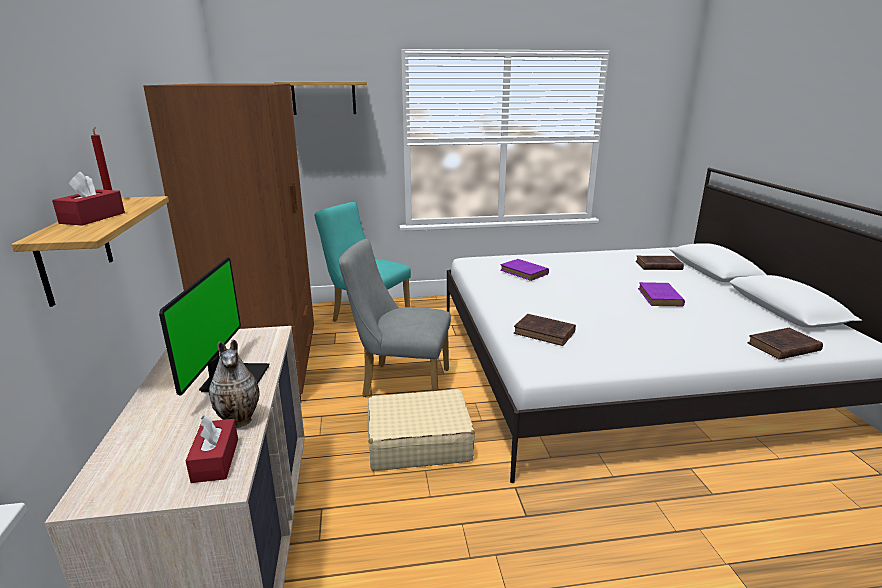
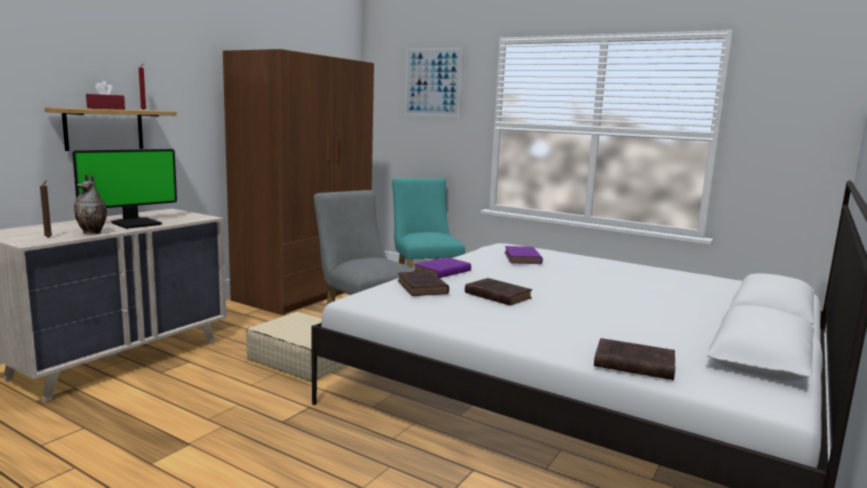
camera: 40 degrees right, 10 degrees down
(215, 460) = (49, 238): red tissue box -> brown candle
(324, 98) = (433, 82): shelf -> picture
(657, 265) = (697, 289): brown book -> brown book (496, 295)
(660, 298) = (611, 303): purple book -> purple book (441, 272)

